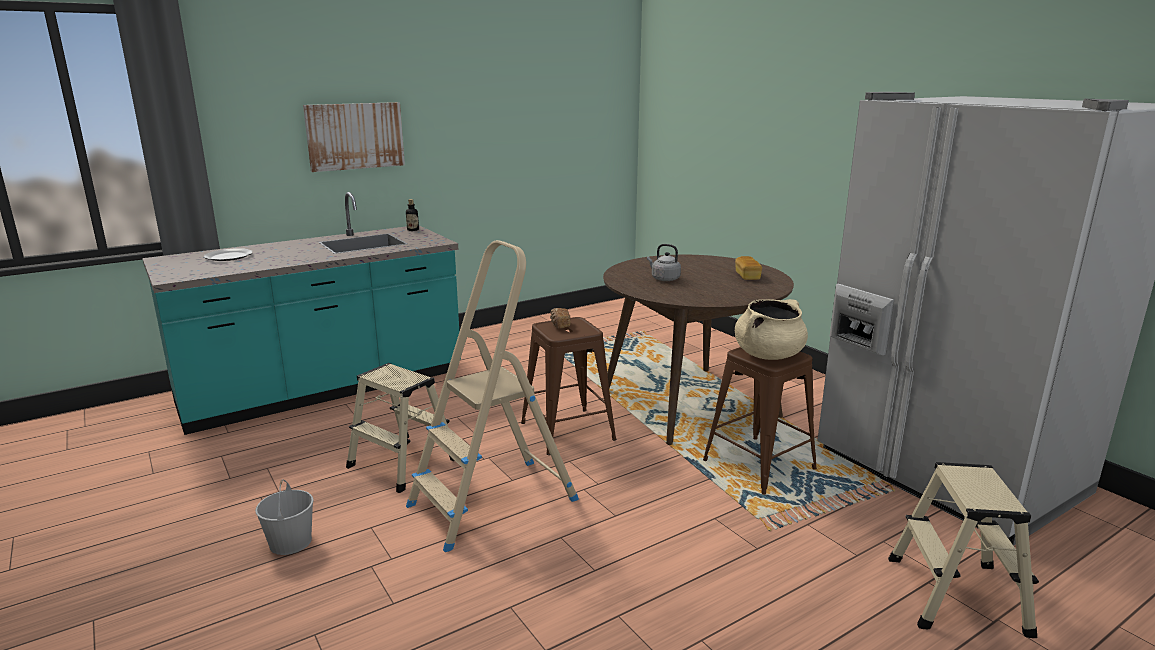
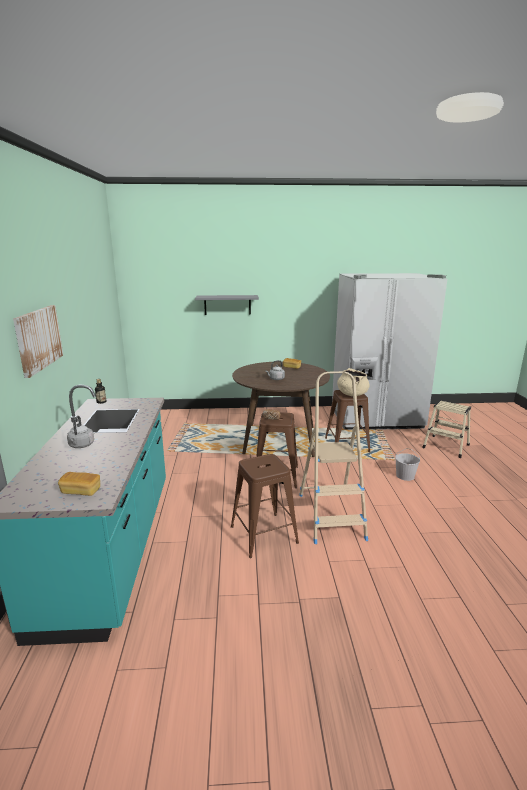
camera: 60 degrees left, 0 degrees up
(185, 270) = (81, 491): none -> bread
(229, 257) = (63, 469): plate -> none
(287, 249) = (81, 446): none -> grey kettle
(290, 542) = (326, 596): white bucket -> white bucket (405, 476)
(403, 463) = (263, 535): beige step ladder -> brown stool
(759, 147) = (227, 305): none -> grey shelf

